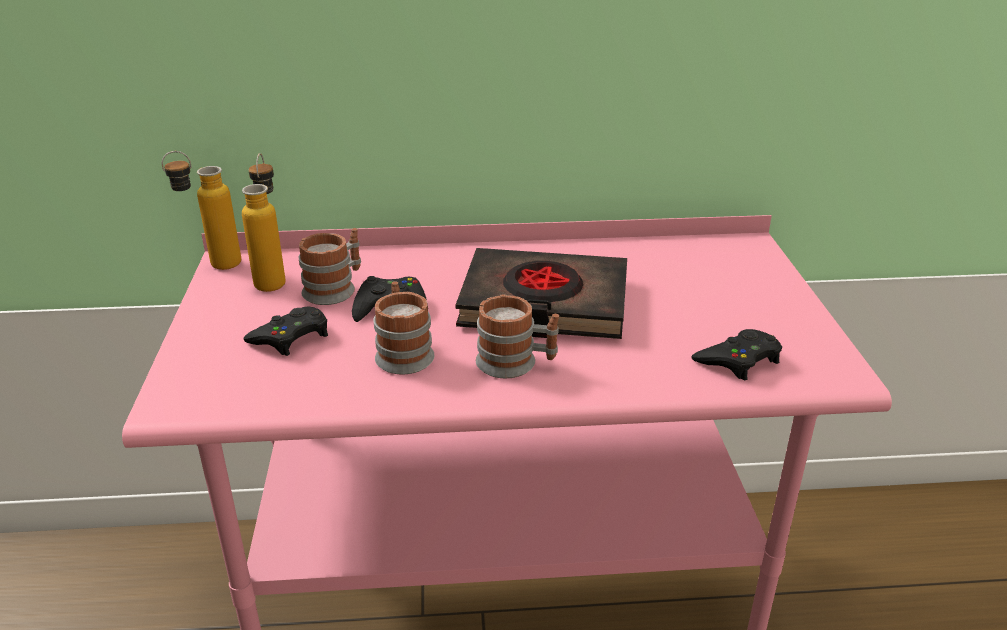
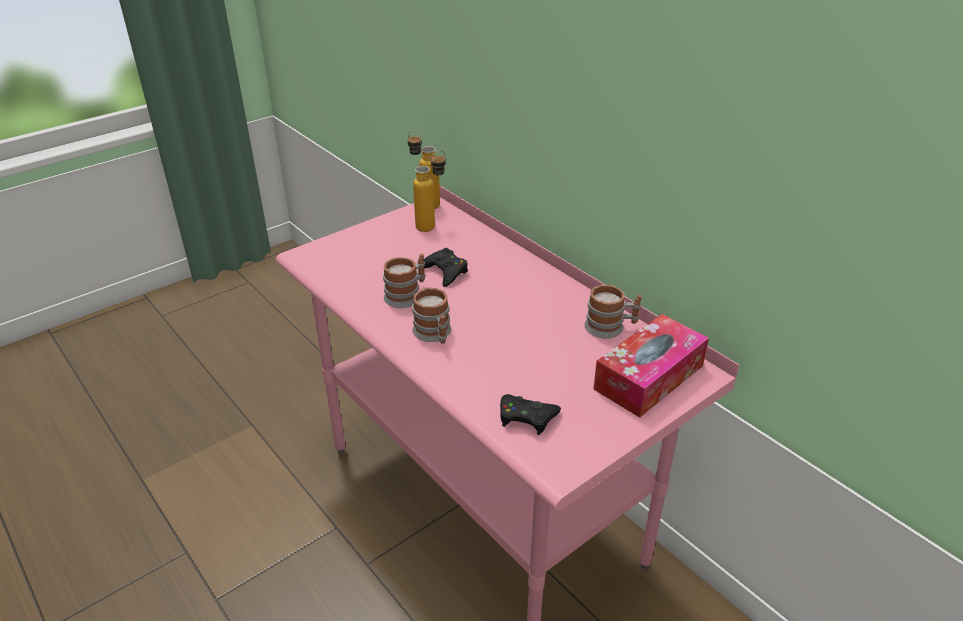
camera: 55 degrees right, 5 degrees up
(291, 337) = (385, 257): black game controller -> none
(335, 288) = (444, 247): mug -> mug (610, 327)
(544, 304) = (507, 319): black book -> none
(731, 269) = (649, 377): none -> tissue box

